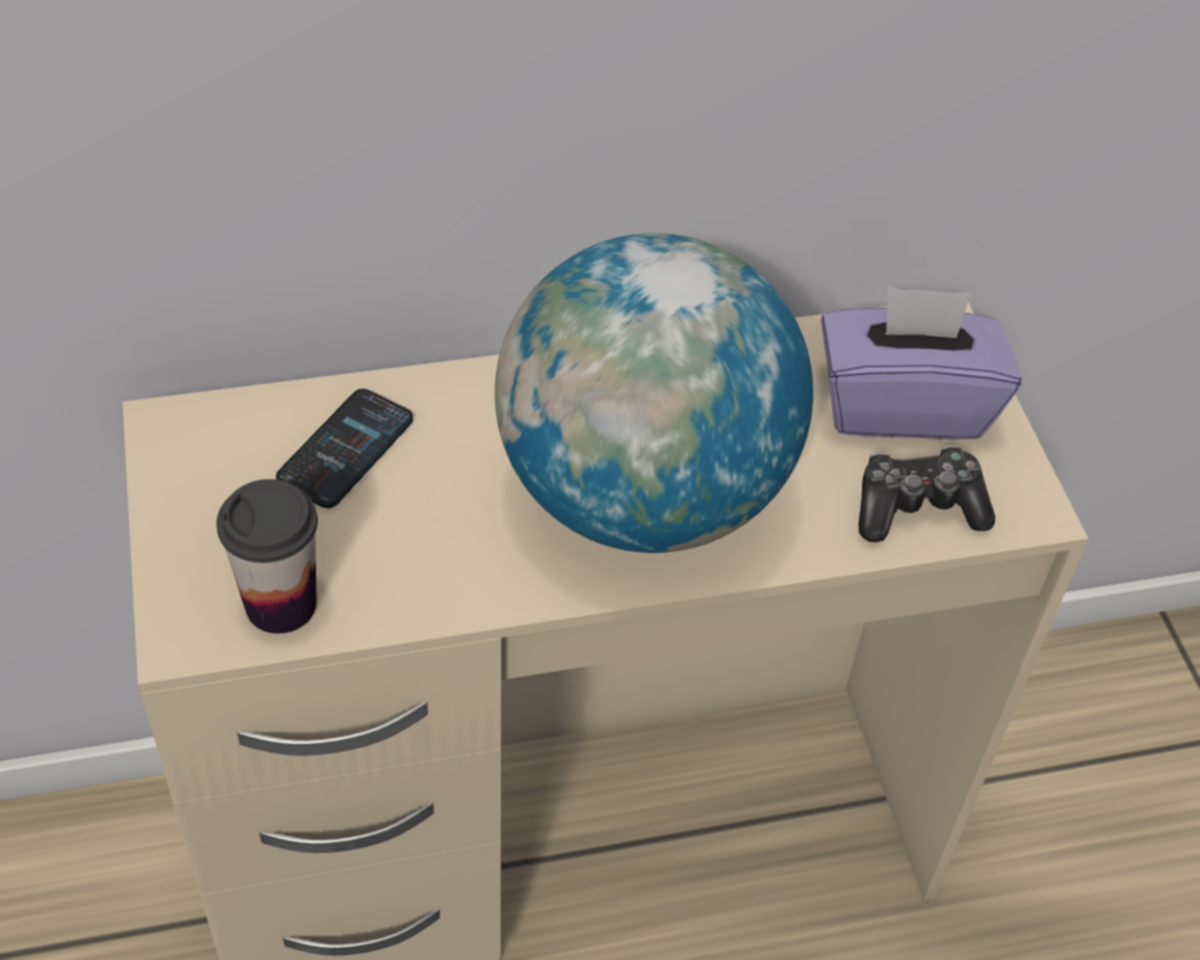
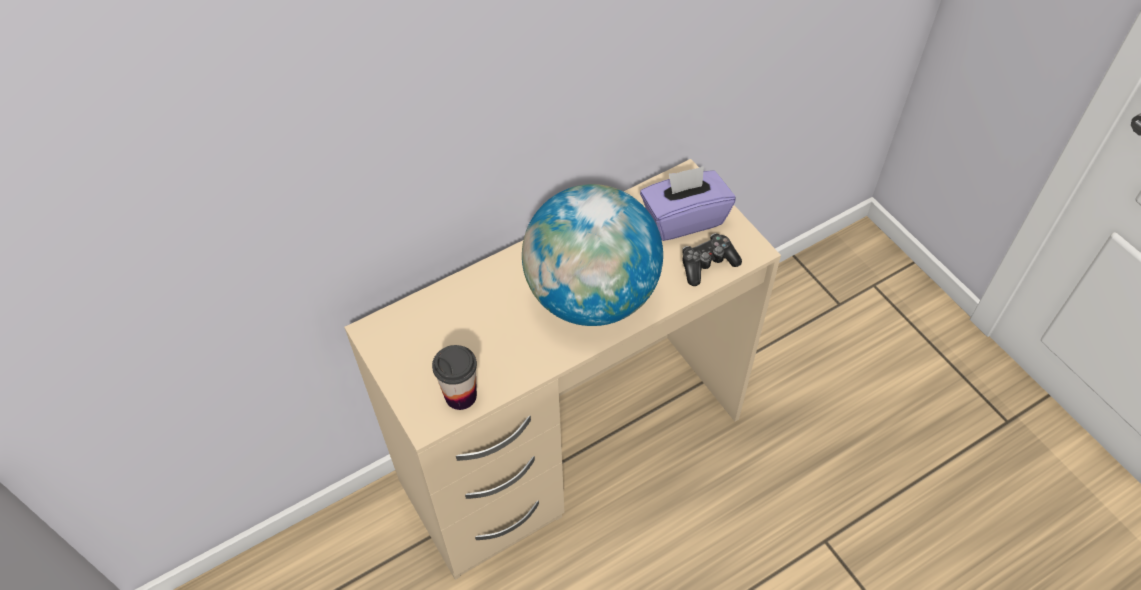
camera: 15 degrees left, 5 degrees up
(346, 449) = (455, 317): phone -> none

